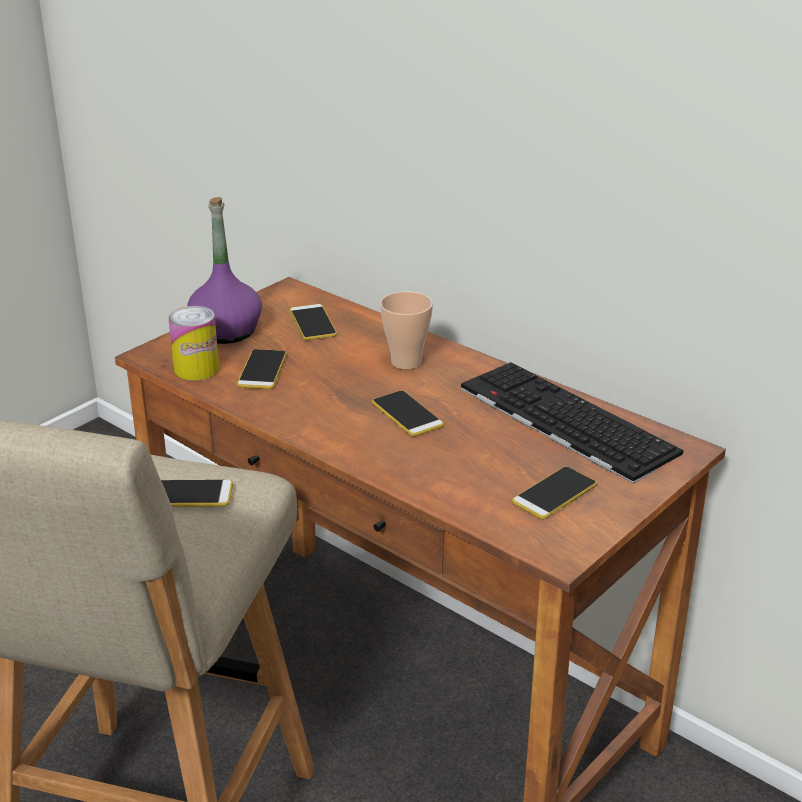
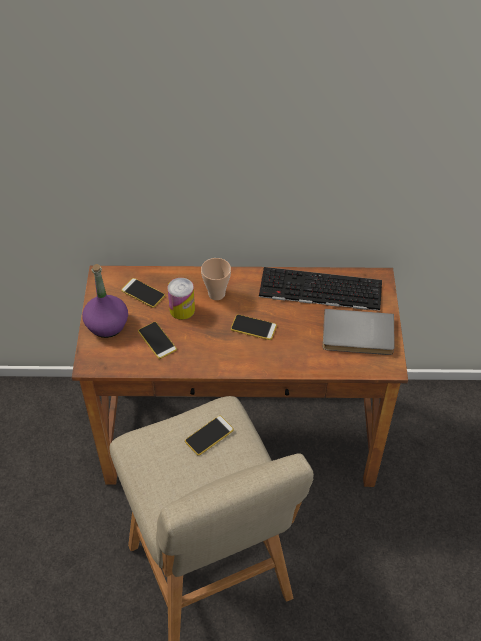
camera: 40 degrees left, 20 degrees up
(196, 369) = (124, 359): can -> can (182, 309)
(554, 494) = (358, 336): phone -> grey book

